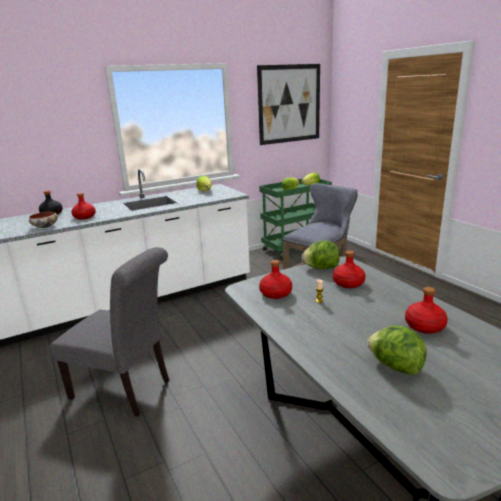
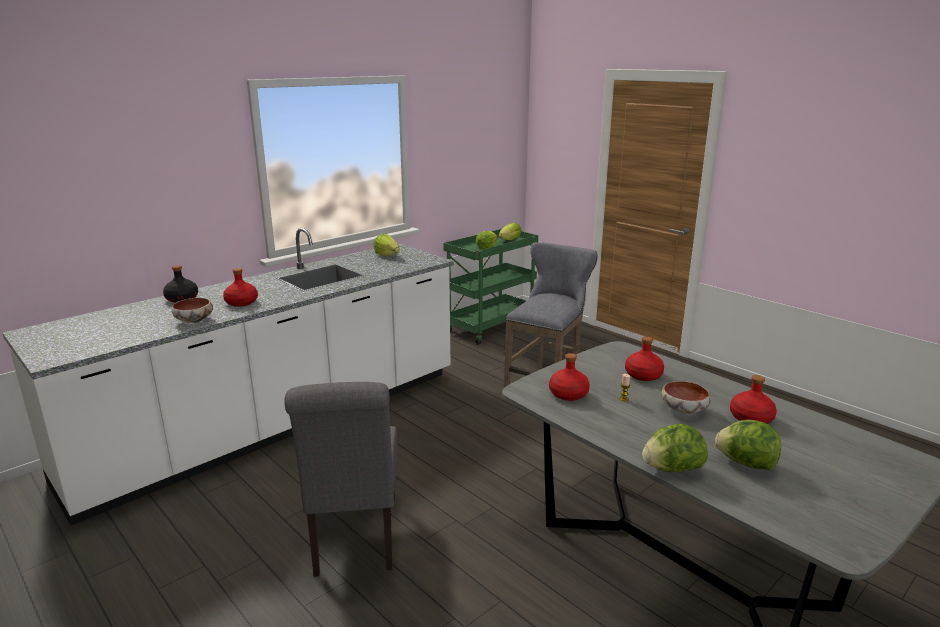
camera: 15 degrees left, 0 degrees up
(126, 390) = (354, 540): grey chair -> grey chair turned 75 degrees clockwise
(289, 104) = (480, 130): picture -> none
(321, 268) = (600, 358): lettuce -> lettuce (672, 469)
(366, 314) = (684, 410): none -> bowl

